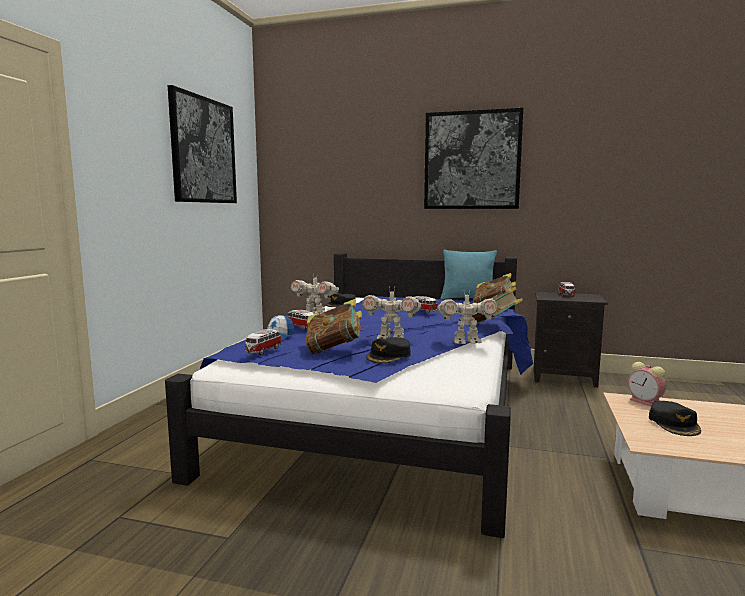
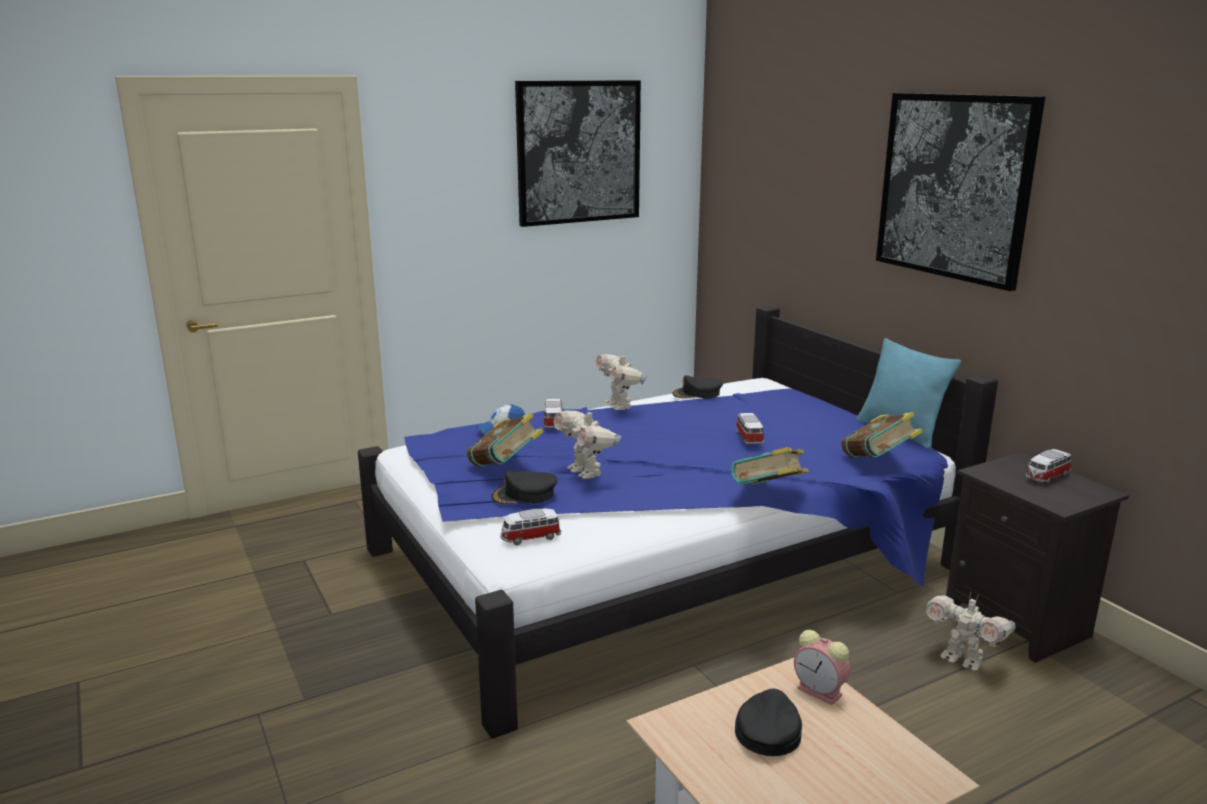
camera: 45 degrees right, 10 degrees up
(263, 351) = (446, 446): toy car -> toy car (530, 538)
(466, 342) = (658, 507): toy robot -> toy robot (962, 659)
(646, 402) = (821, 692): alarm clock -> alarm clock turned 60 degrees counterclockwise
(674, 424) = (768, 730): black cap -> black cap turned 150 degrees clockwise

